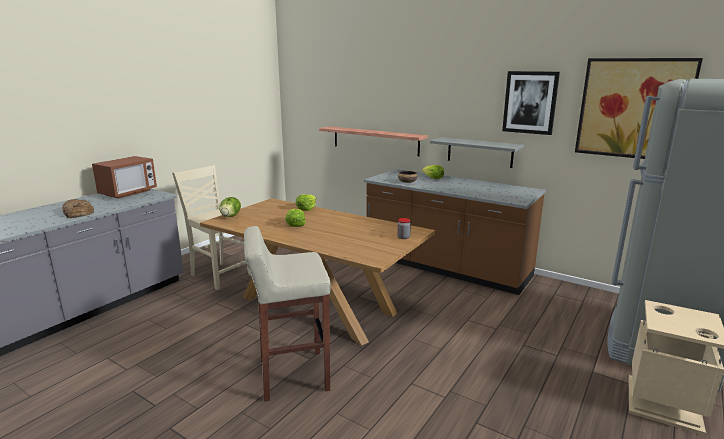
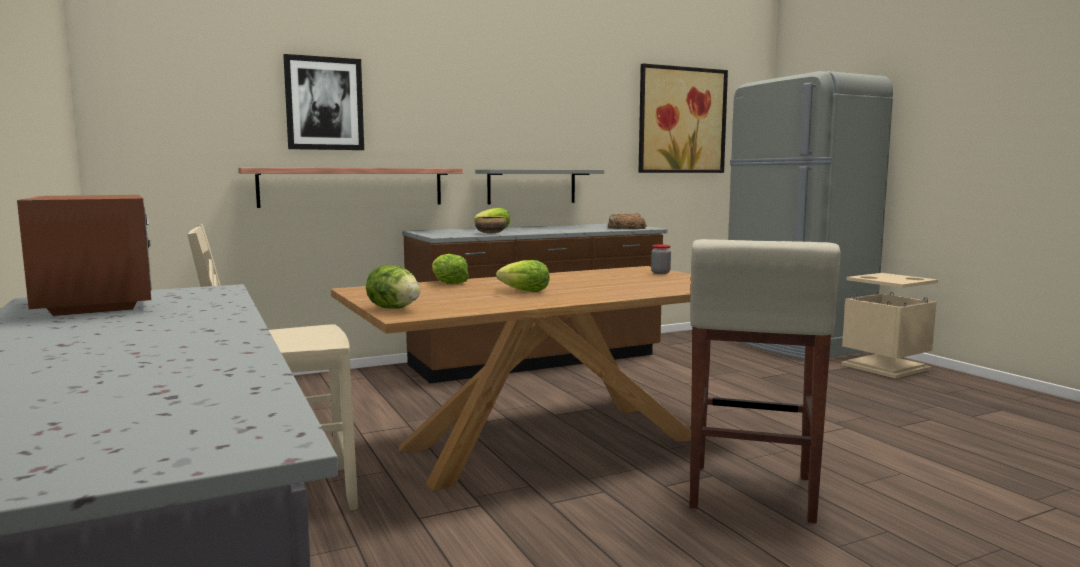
camera: 60 degrees left, 10 degrees down
(78, 213) = (191, 335): bread -> bread (625, 228)
(530, 102) = (587, 115): picture -> picture (324, 103)

